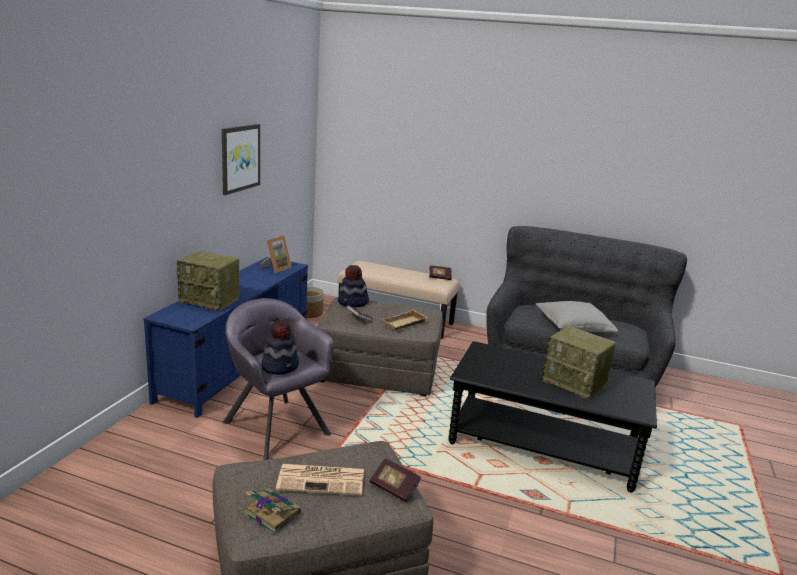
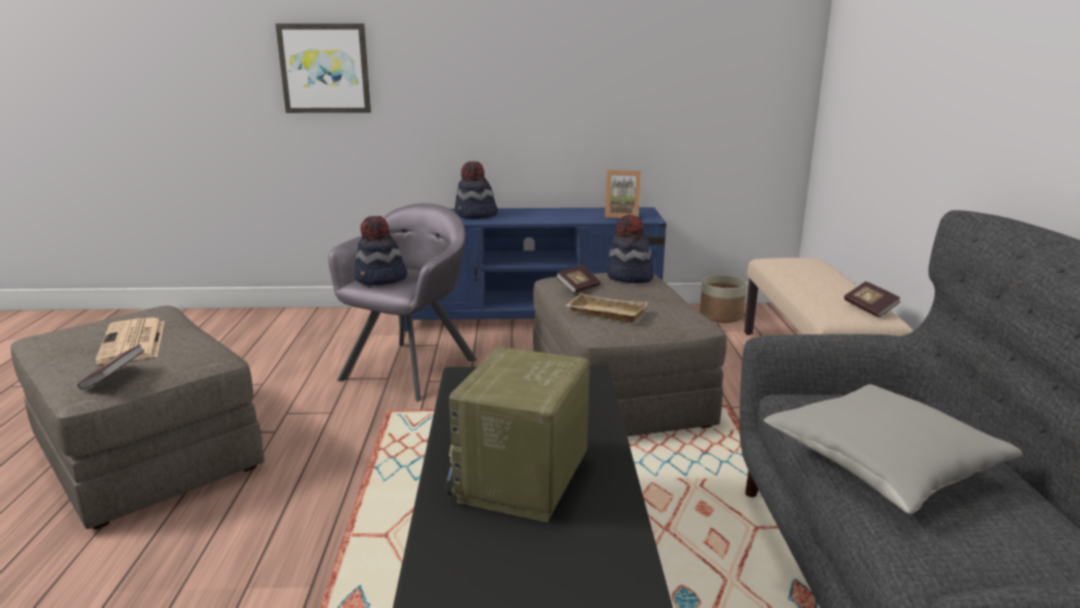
camera: 70 degrees right, 0 degrees up
(211, 301) = (475, 215): radio -> hat
(240, 158) = (597, 53): picture -> picture (325, 68)
(271, 513) = (72, 334): book -> none

